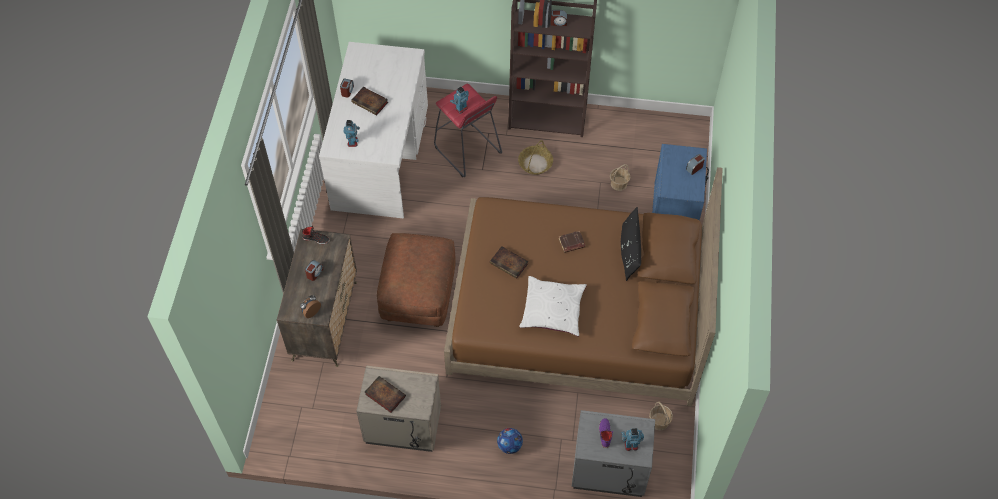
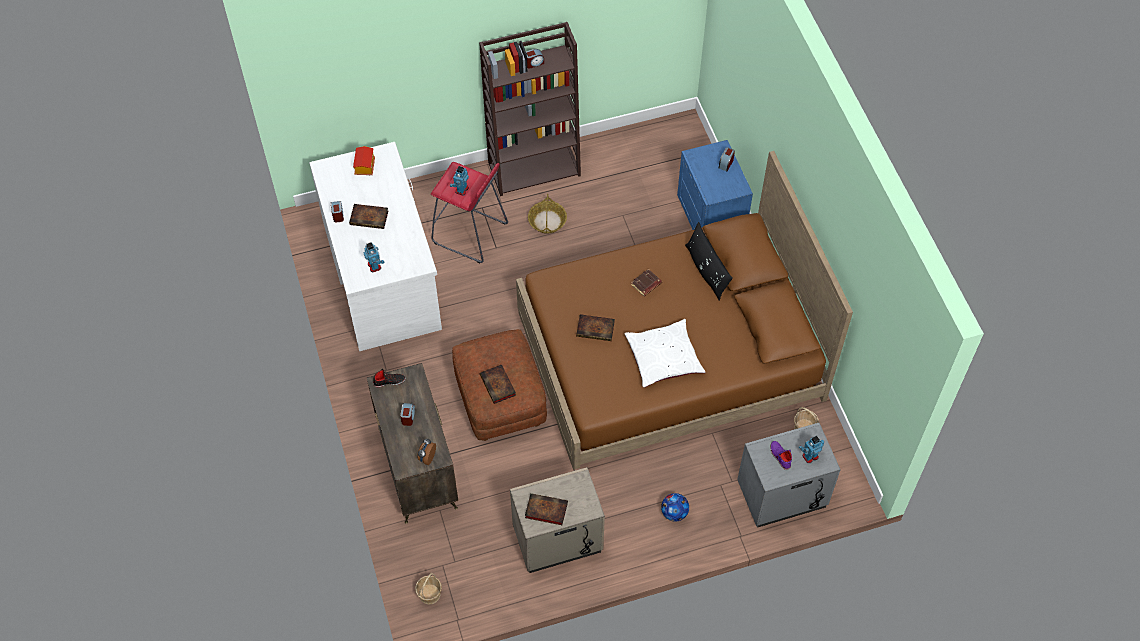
camera: 25 degrees left, 0 degrees up
(389, 61) = (364, 167): none -> toy house
(408, 279) = (498, 386): none -> book
(619, 184) = (642, 210): basket -> basket (430, 594)

